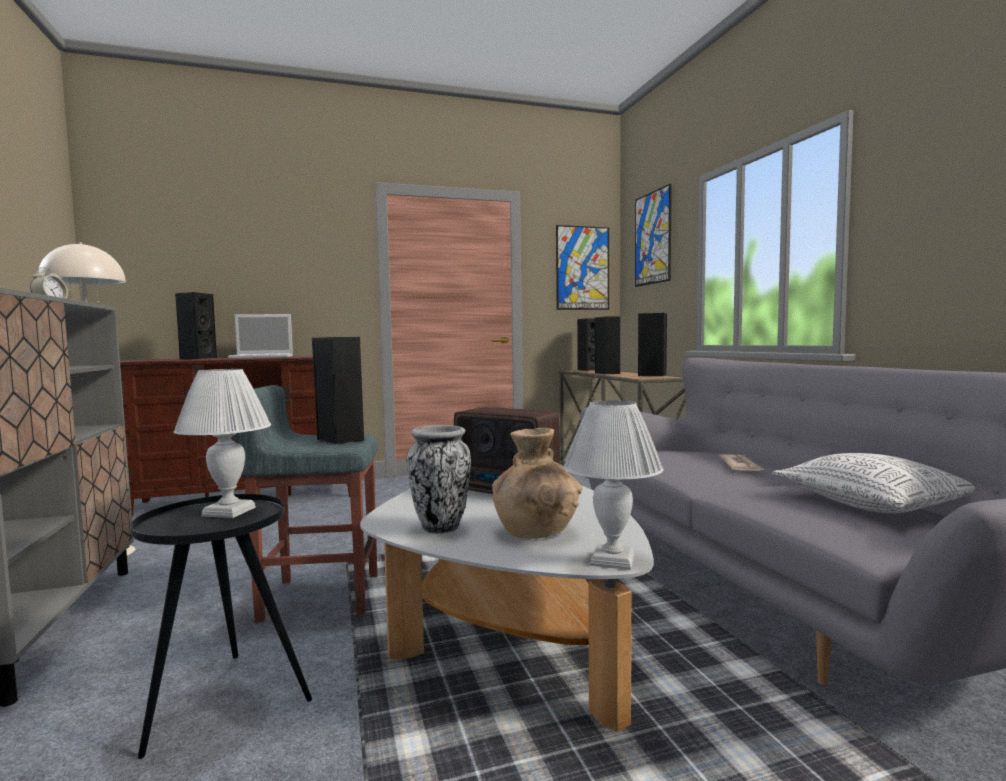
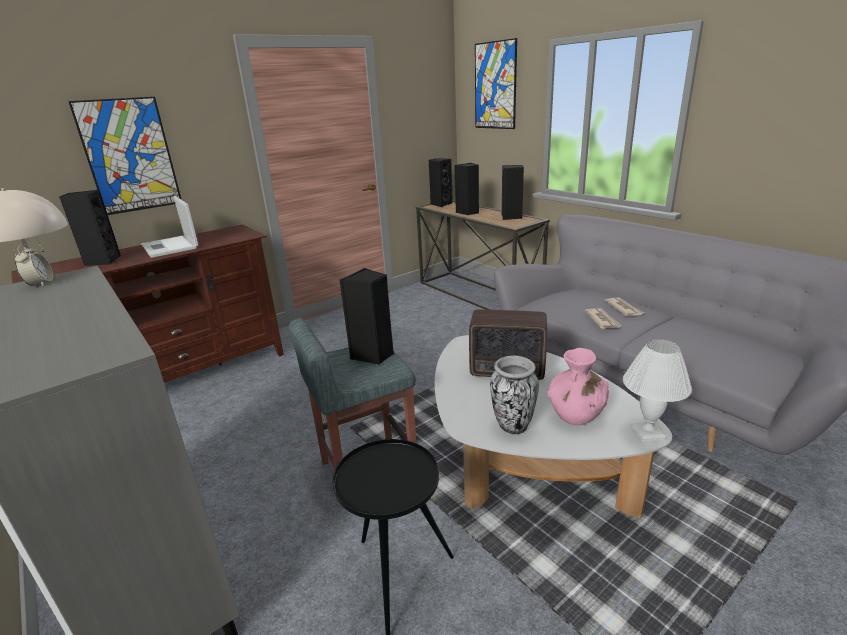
camera: 20 degrees left, 20 degrees up
(230, 511) = (387, 464): white table lamp -> none
(263, 357) = (170, 247): laptop -> laptop turned 90 degrees clockwise
(535, 531) = (575, 415): brown vase -> pink vase
(582, 268) = (428, 110): picture -> picture (129, 156)
(695, 471) = (602, 320): none -> newspaper
(874, 504) = (726, 339): pillow -> none

